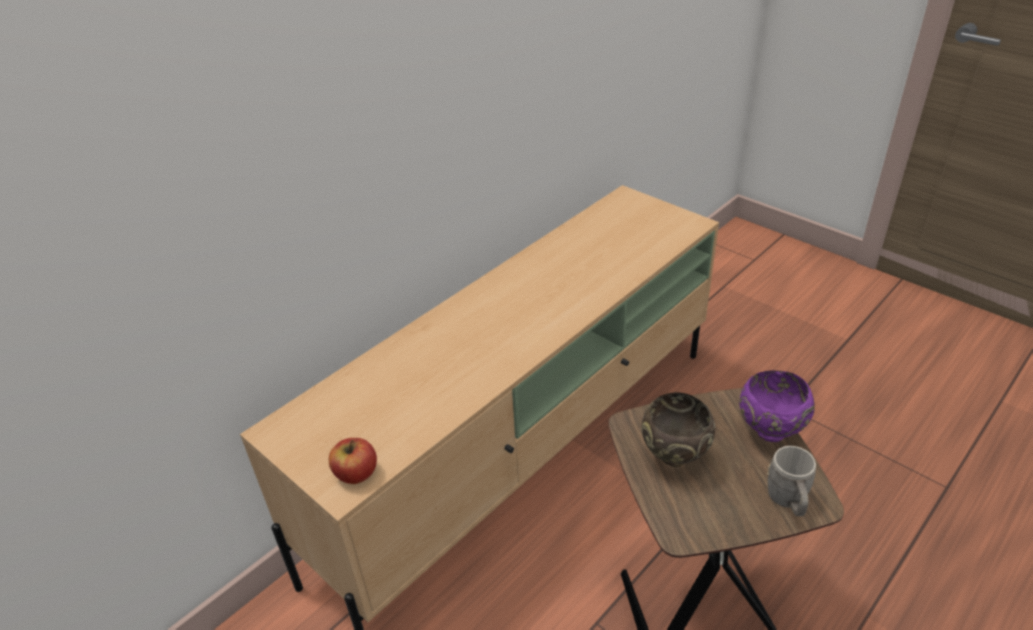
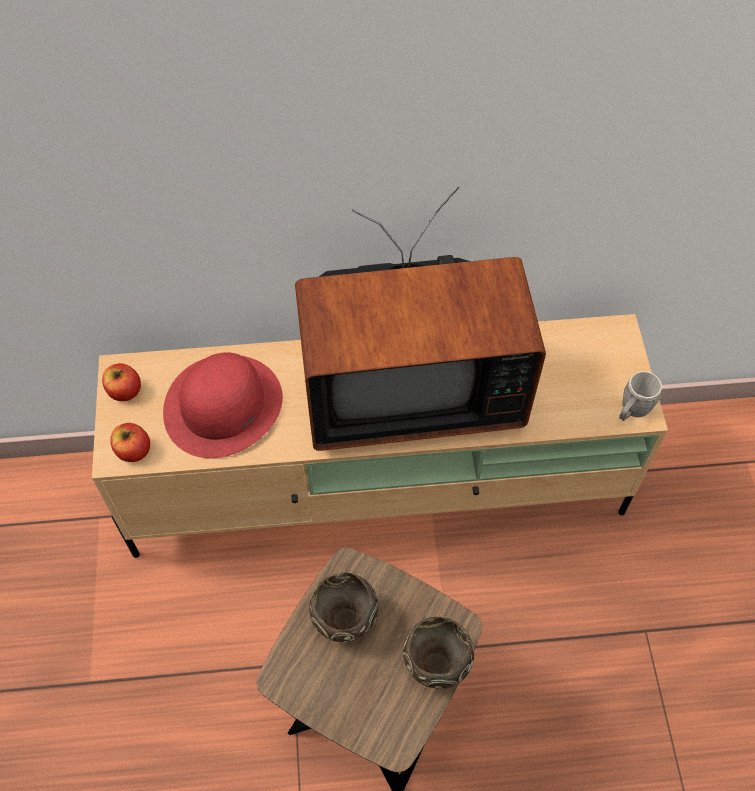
camera: 40 degrees right, 20 degrees up
(296, 441) = (125, 391): none -> apple
(401, 393) = (223, 405): none -> red hat
(532, 297) = (407, 386): none -> television
(768, 433) = (435, 664): purple bowl -> brown bowl
(788, 501) = (377, 726): grey mug -> grey mug (632, 410)

